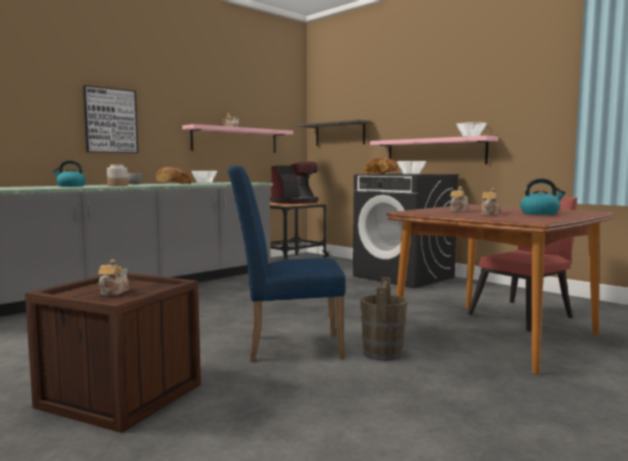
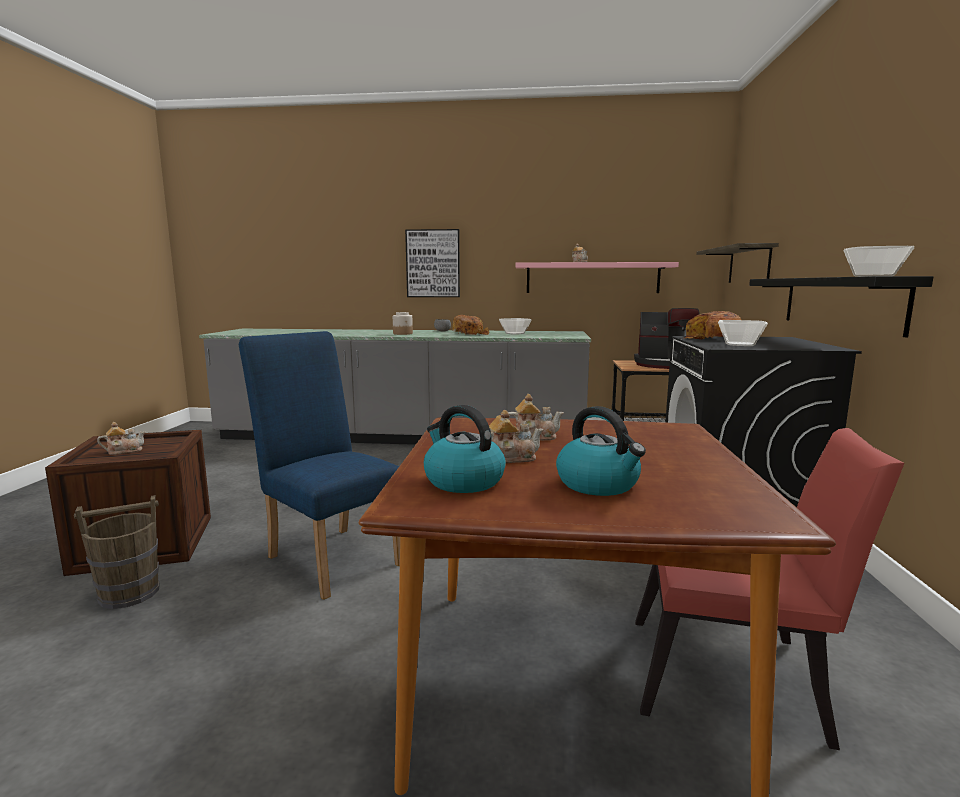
camera: 50 degrees right, 5 degrees up
(70, 186) = (368, 332): kettle -> kettle (462, 481)
(382, 353) = (364, 617): brown bucket -> brown bucket (129, 593)
(435, 152) = (839, 302): pink shelf -> black shelf

